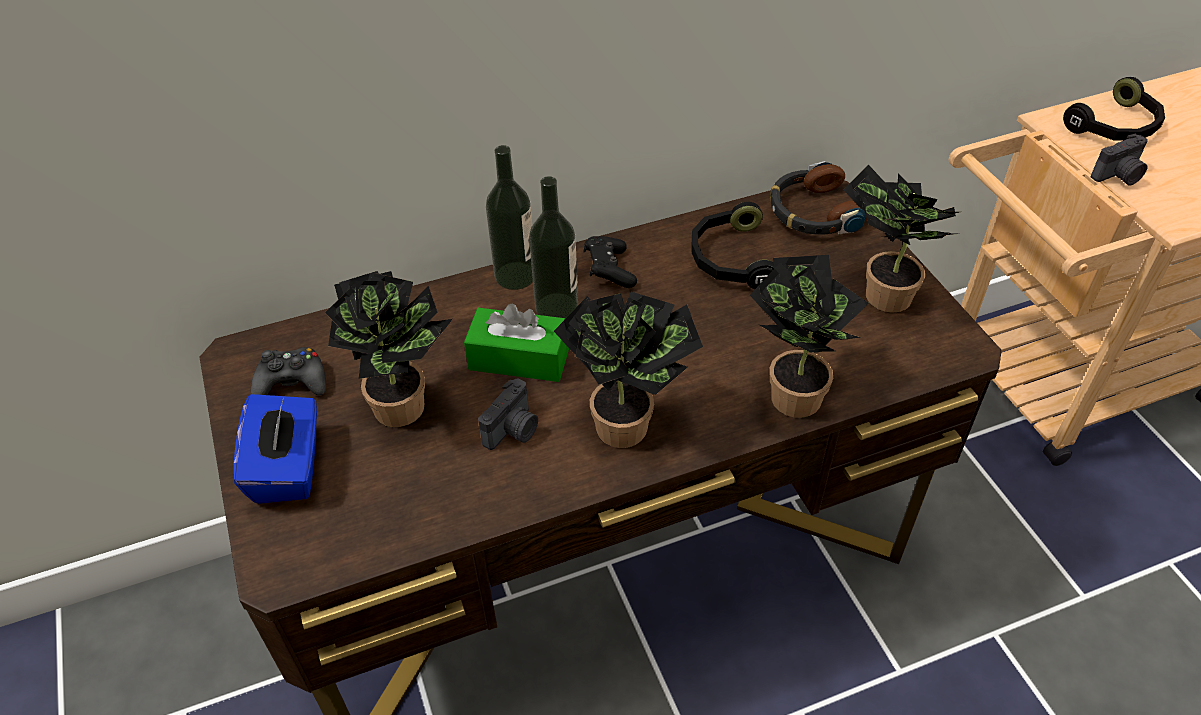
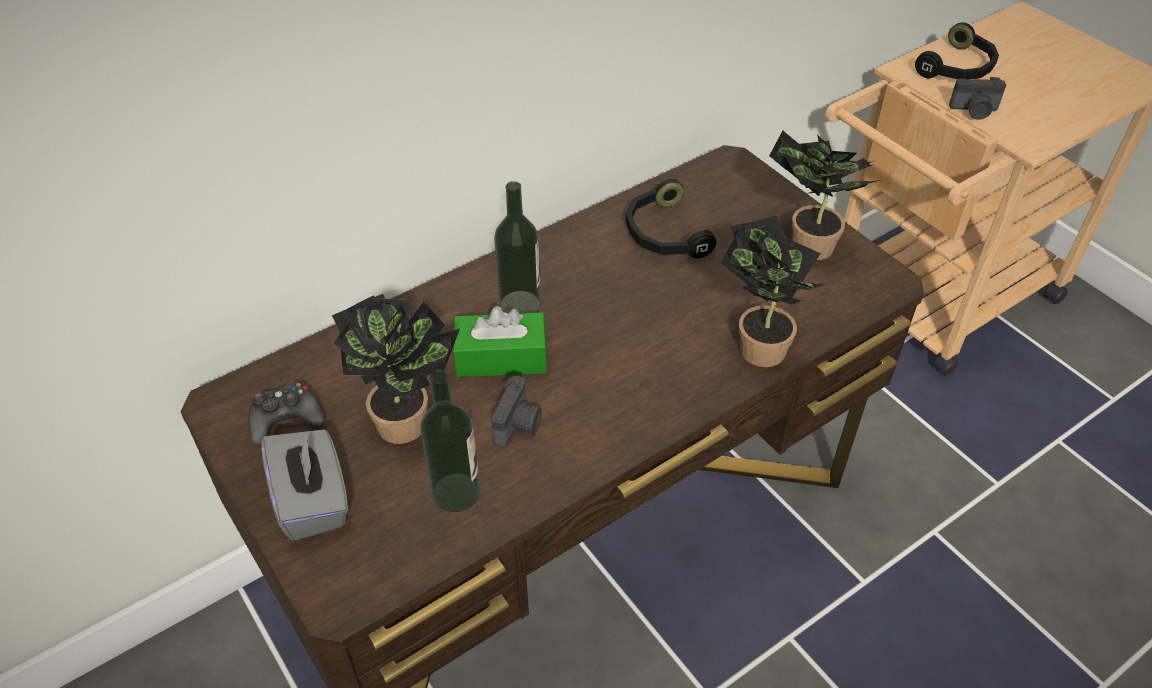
camera: 15 degrees left, 0 degrees up
(289, 468) = (313, 501): blue tissue box -> grey tissue box
(515, 276) = (470, 281): bottle -> bottle (456, 492)
(609, 271) = (557, 262): black game controller -> none
(629, 424) = (623, 400): potted plant -> none
(813, 212) = (723, 180): headphones -> none
(1119, 176) = (974, 111): camera -> camera turned 45 degrees clockwise

